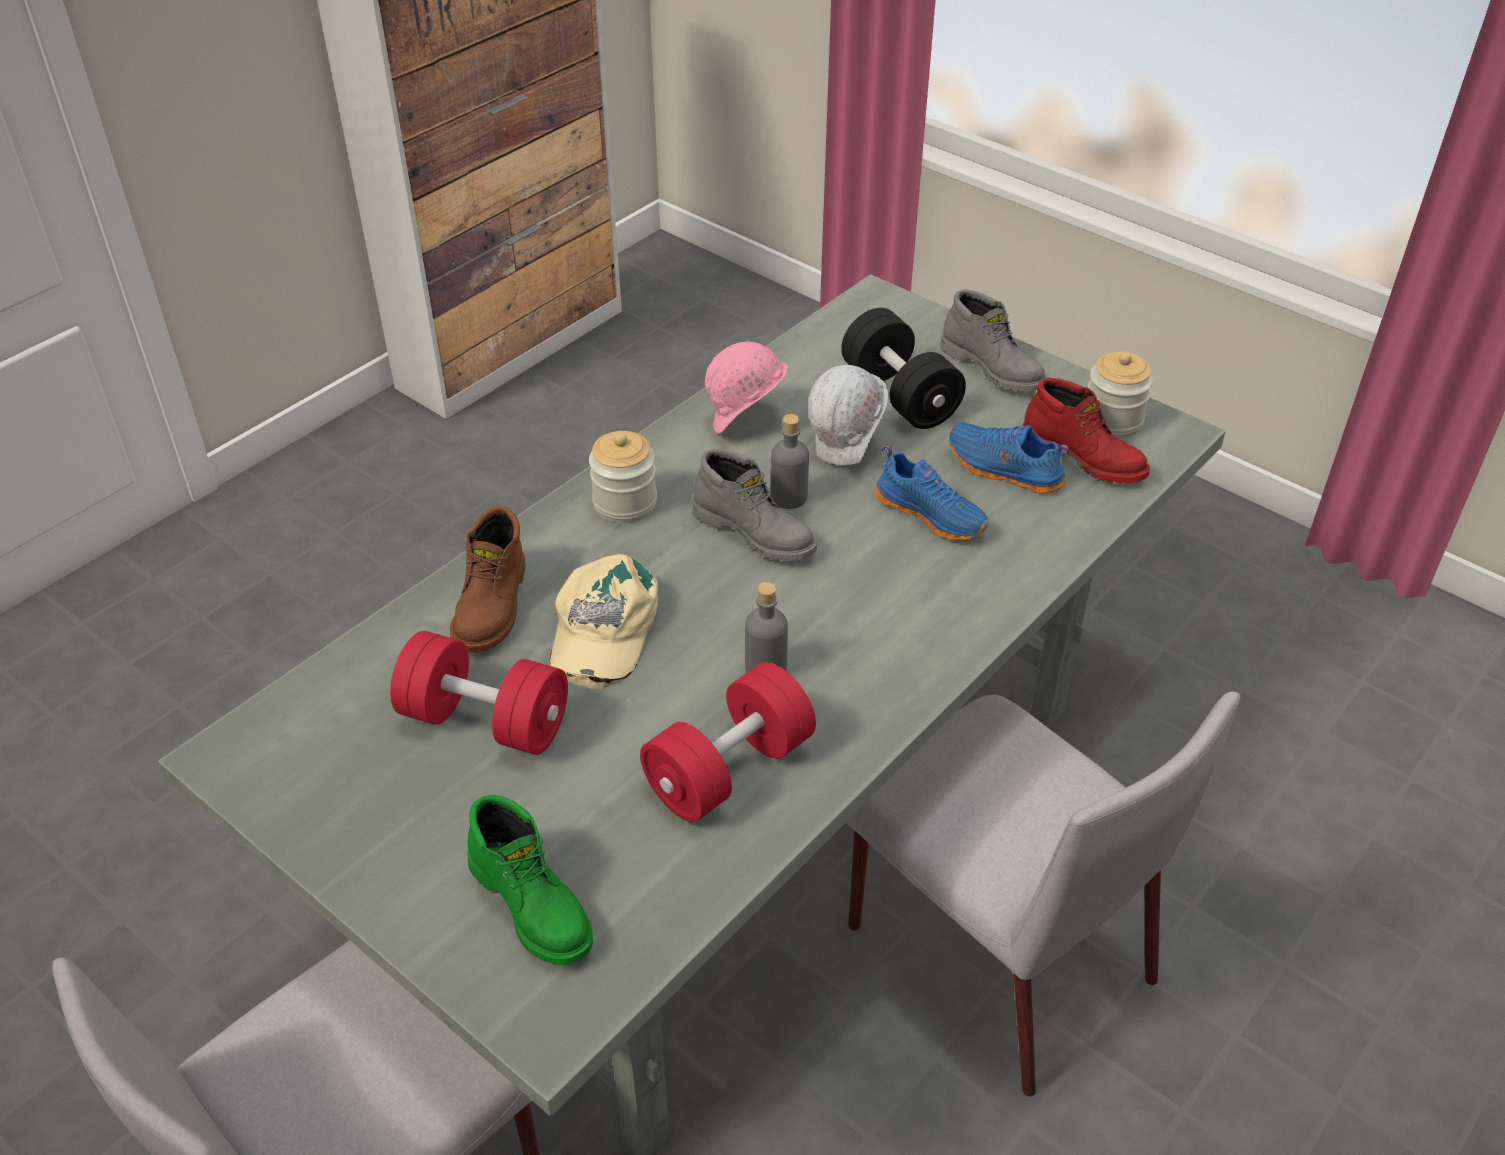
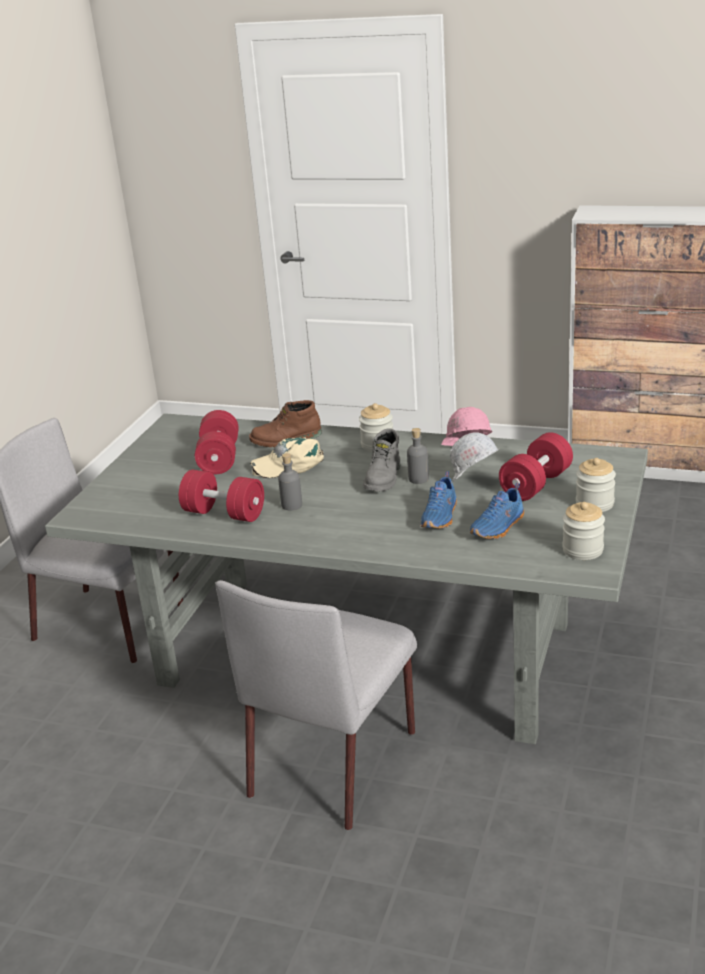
camera: 70 degrees right, 15 degrees down
(533, 904) = (131, 496): green boot -> none
(900, 395) = (536, 484): black dumbbell -> red dumbbell
(993, 368) = (594, 504): grey boot -> jar
(1003, 470) = (499, 527): blue shoe -> blue shoe turned 150 degrees counterclockwise
(1084, 458) = (536, 548): red boot -> none

